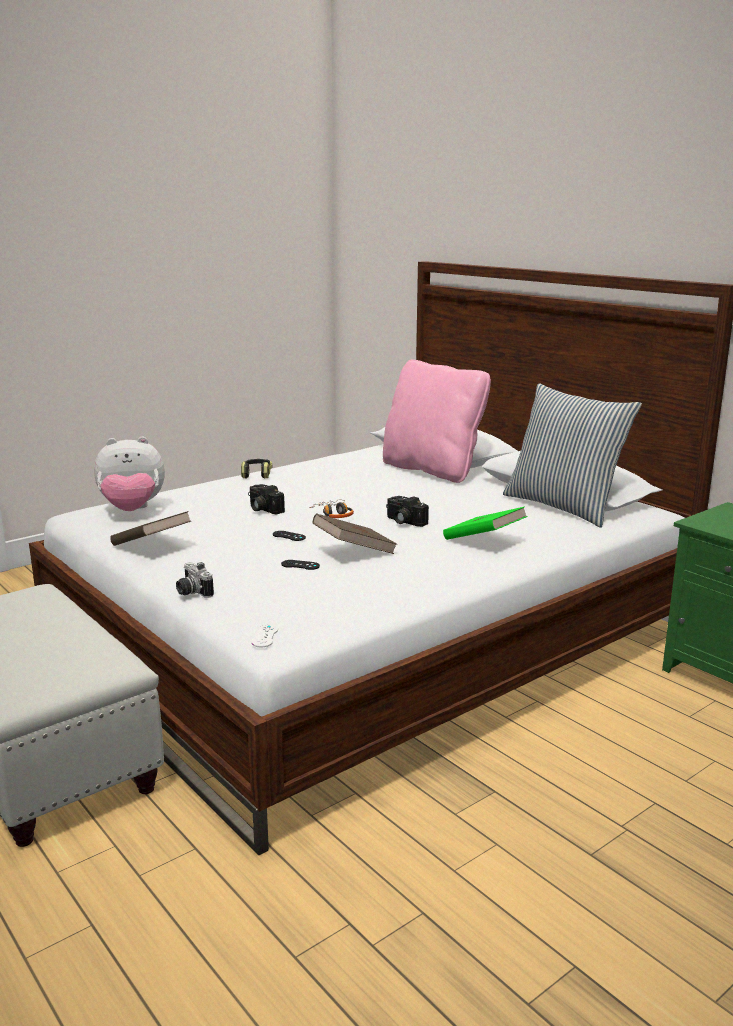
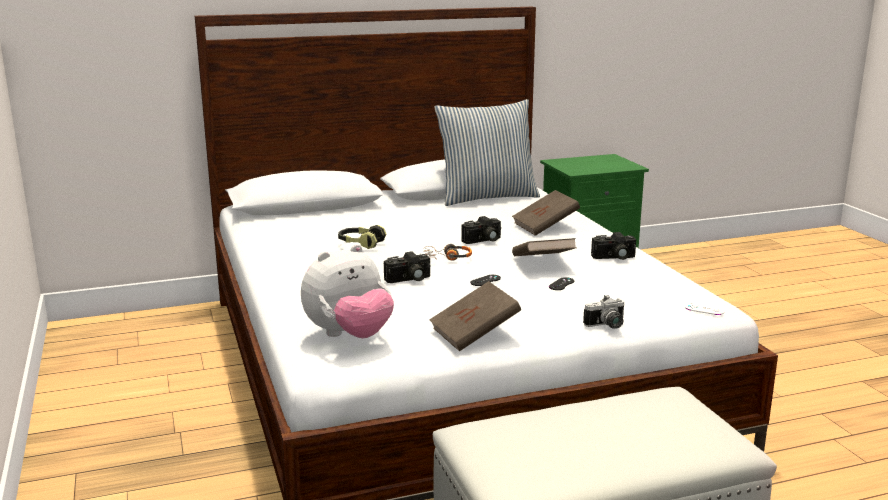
camera: 70 degrees left, 0 degrees up
(132, 510) = (349, 336): plush toy -> plush toy turned 45 degrees clockwise
(256, 475) = (278, 273): headphones -> headphones (360, 244)
(404, 580) = (614, 257): none -> camera
(432, 470) = (348, 214): pink pillow -> none
(483, 540) = (545, 226): green book -> brown book

